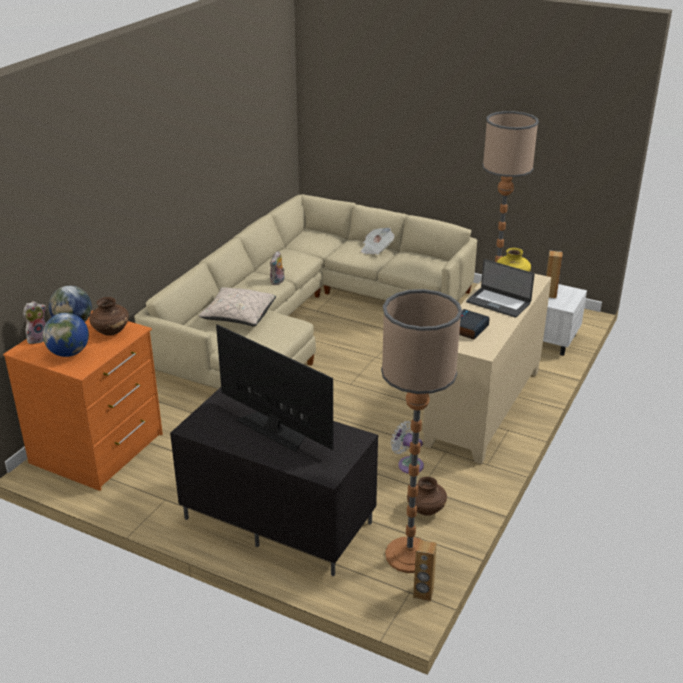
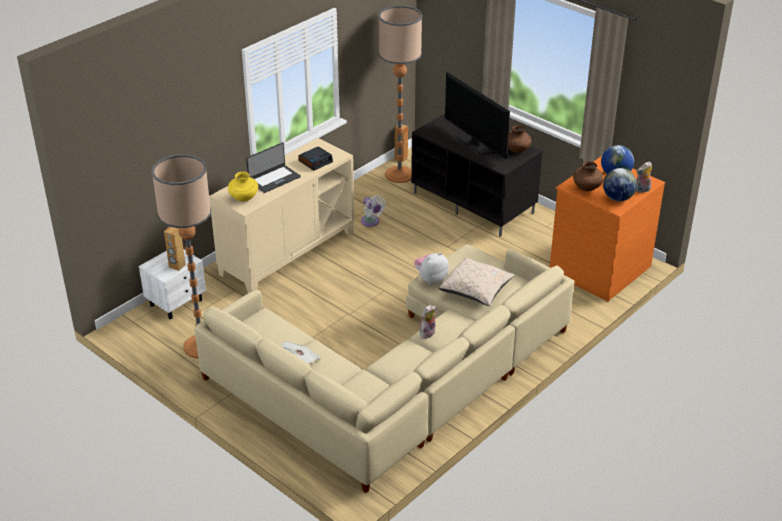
camera: 165 degrees left, 5 degrees up
(290, 325) = (430, 279): none -> plush toy
(425, 510) = (375, 195): brown vase -> brown vase (516, 150)
(498, 302) = (274, 179): laptop -> laptop turned 90 degrees clockwise

